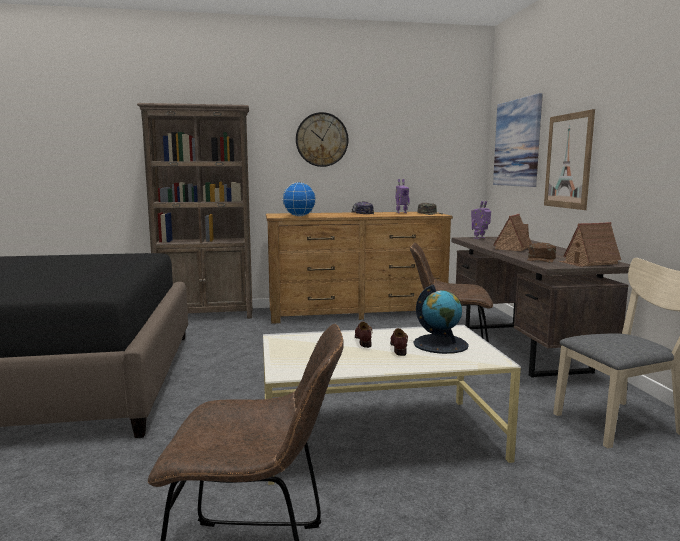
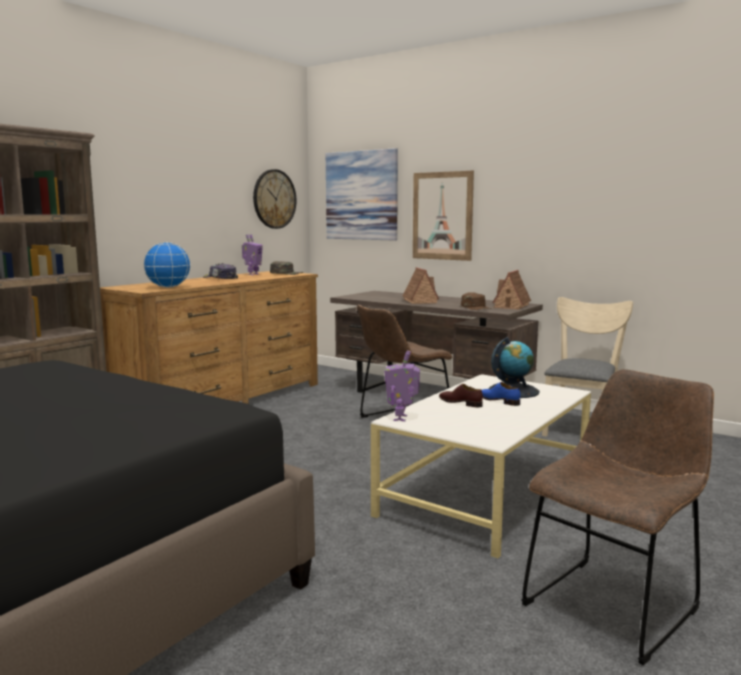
camera: 45 degrees left, 0 degrees up
(322, 139) = (154, 184): wall clock -> wall clock (274, 199)
(399, 347) = (498, 401): brown shoe -> blue shoe
(479, 238) = (357, 295): toy robot -> toy robot (401, 418)

